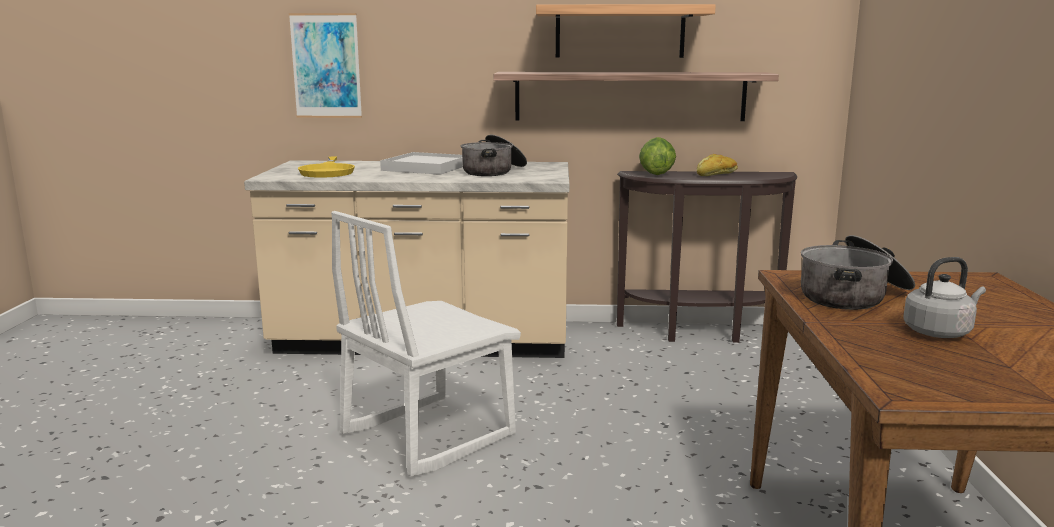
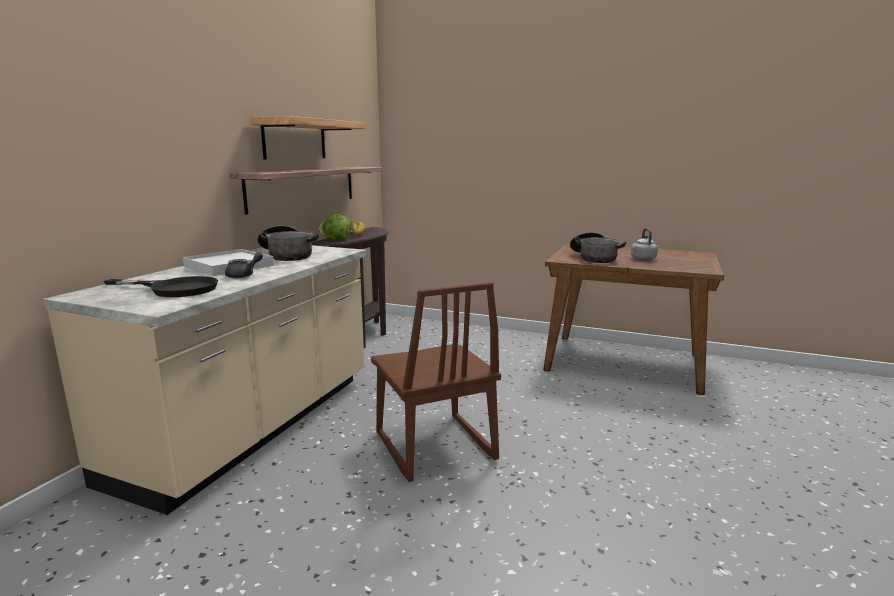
camera: 70 degrees left, 0 degrees up
(326, 66) = (72, 174): picture -> none
(328, 171) = (174, 289): yellow frying pan -> black frying pan
(389, 175) = (244, 275): none -> grey teapot
(427, 434) = (433, 447): white chair -> brown chair

